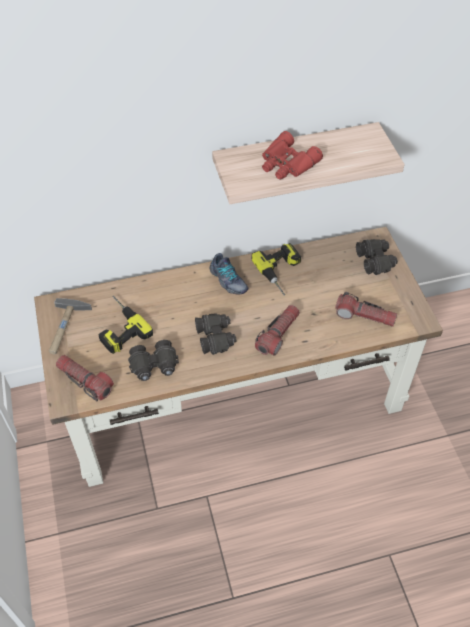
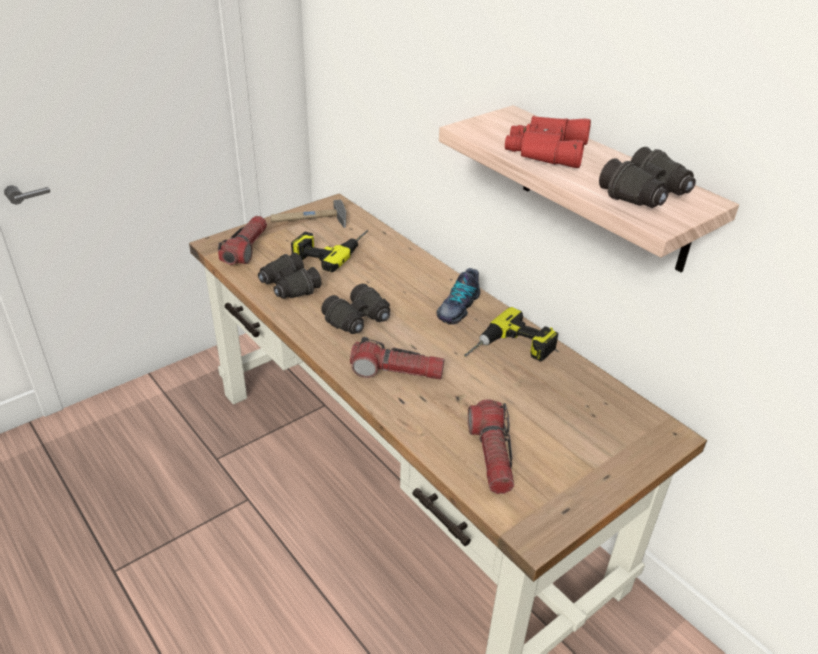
camera: 65 degrees right, 15 degrees down
(375, 260) = (618, 443): black binoculars -> black binoculars (646, 195)

